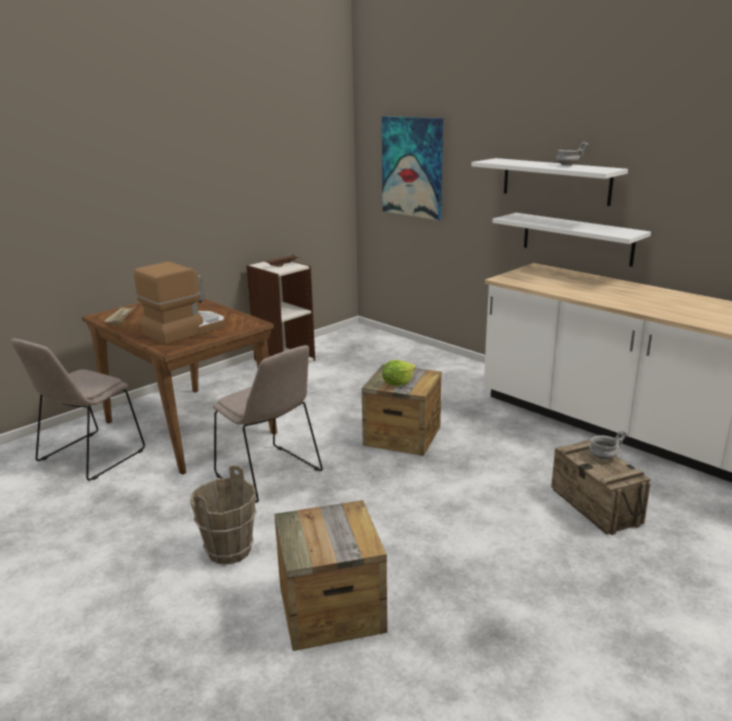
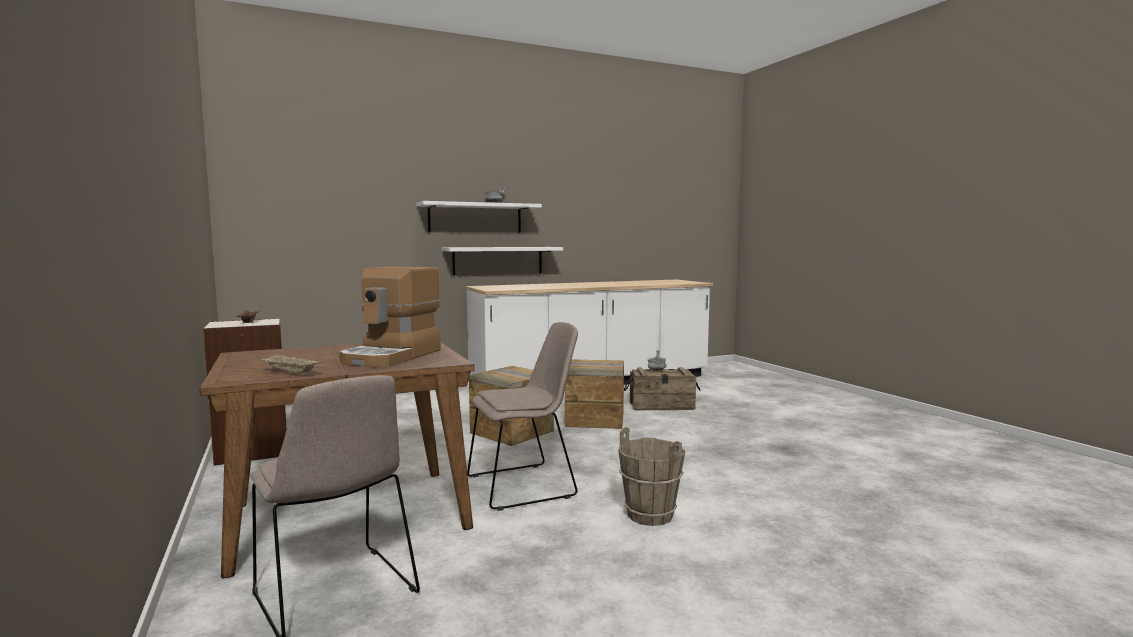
camera: 70 degrees left, 15 degrees down
(184, 330) = (392, 356): coffee machine -> coffee machine turned 135 degrees counterclockwise
(331, 608) = (749, 486): crate -> crate (595, 419)
(397, 383) = (518, 375): lettuce -> none
(412, 167) = (312, 216): picture -> none

